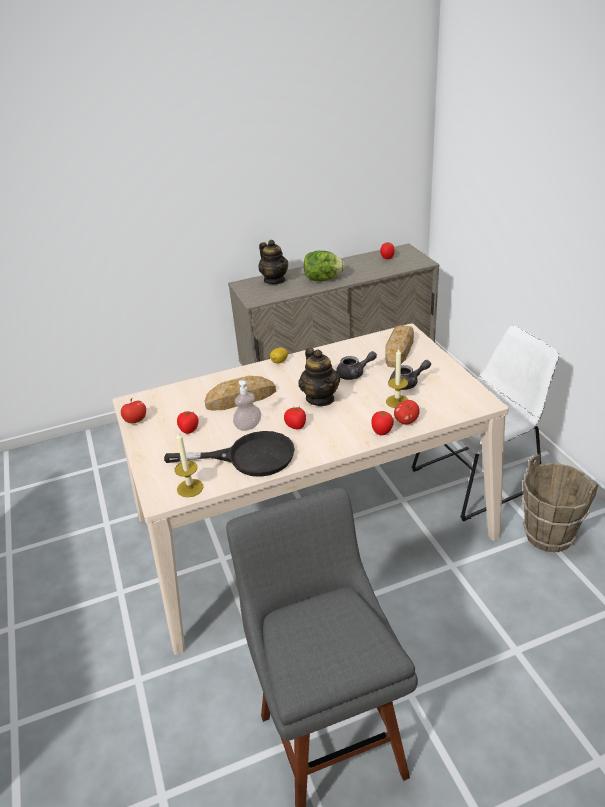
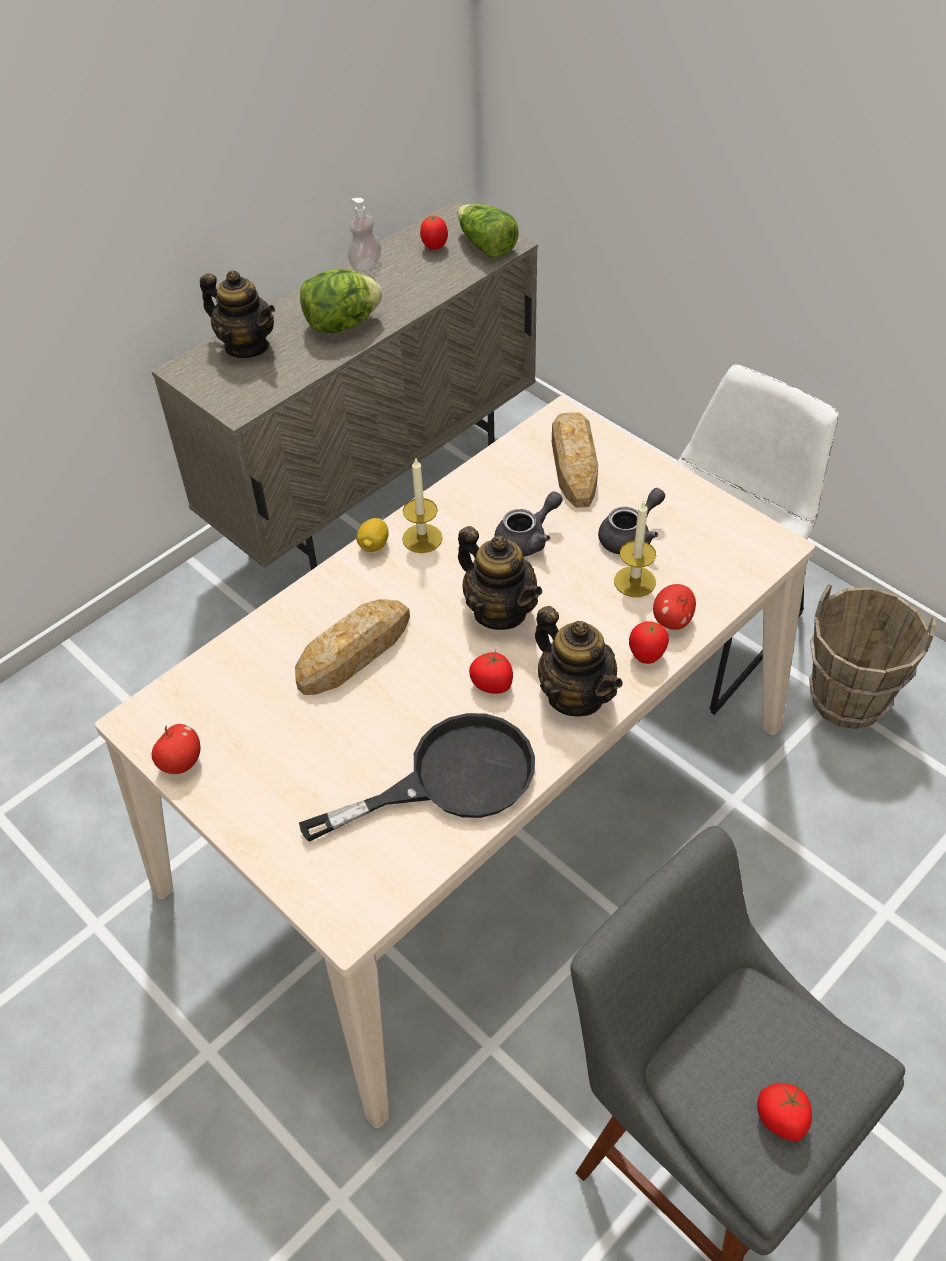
camera: 25 degrees left, 15 degrees up
(189, 429) = (300, 751): tomato -> tomato (782, 1119)
(190, 488) = (387, 880): candle -> candle (422, 538)
(248, 426) = (407, 710): soap dispenser -> soap dispenser (366, 265)
(334, 439) = (575, 695): none -> teapot
(412, 261) = (486, 246): none -> lettuce

